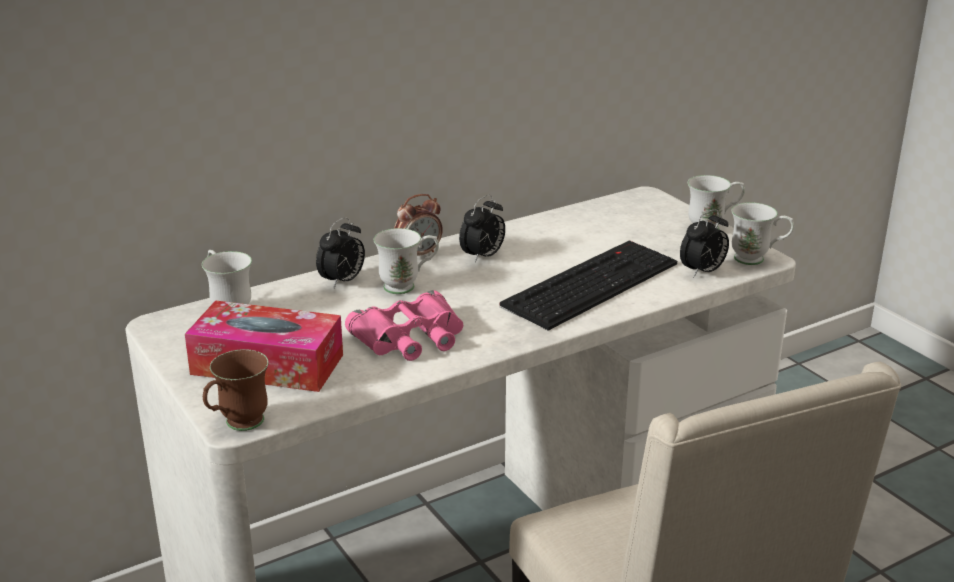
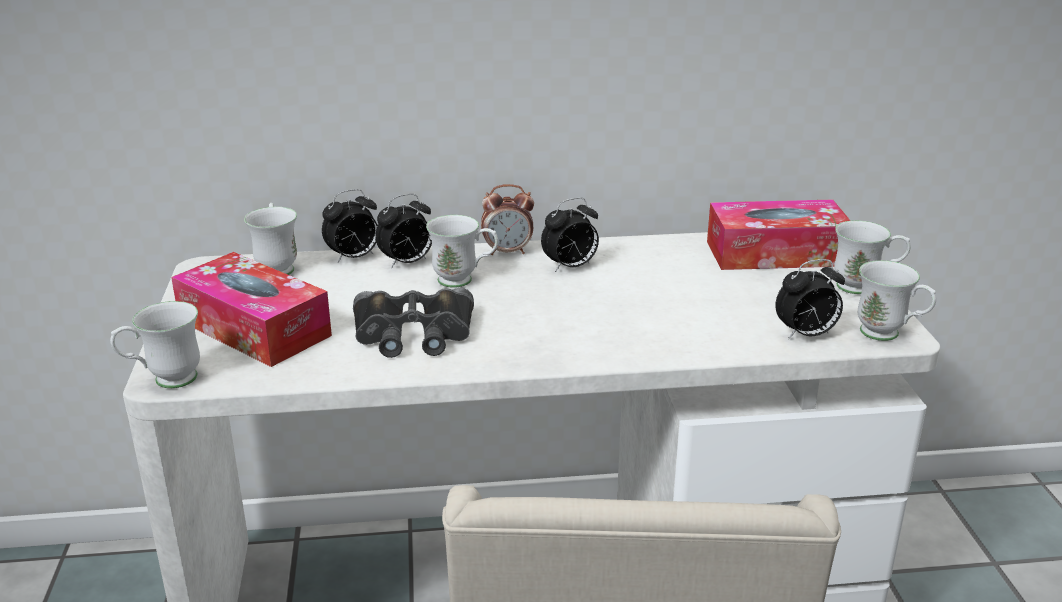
camera: 25 degrees right, 0 degrees up
(237, 425) = (165, 381): brown mug -> white mug
(290, 287) = (353, 258): none -> alarm clock
(410, 338) = (413, 334): pink binoculars -> black binoculars
(590, 283) = (660, 319): keyboard -> none
(628, 214) = (776, 253): none -> tissue box

